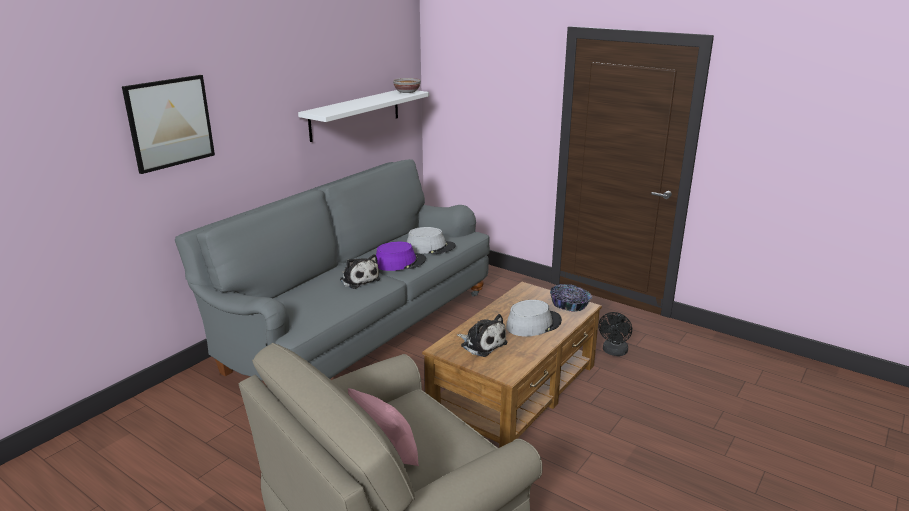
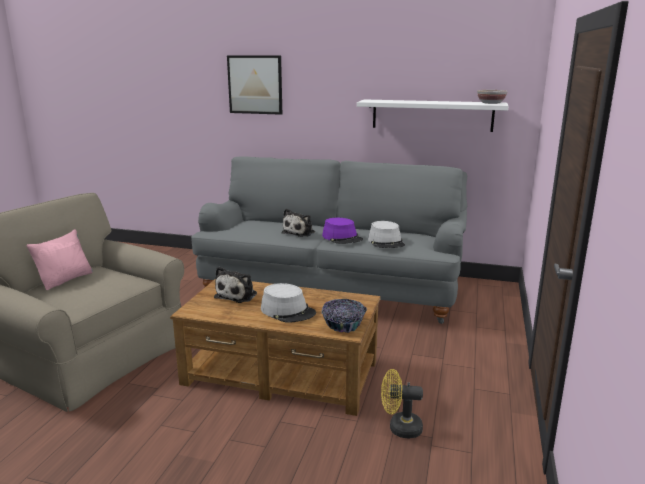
camera: 70 degrees right, 5 degrees down
(614, 352) = (399, 428): black fan -> yellow fan

